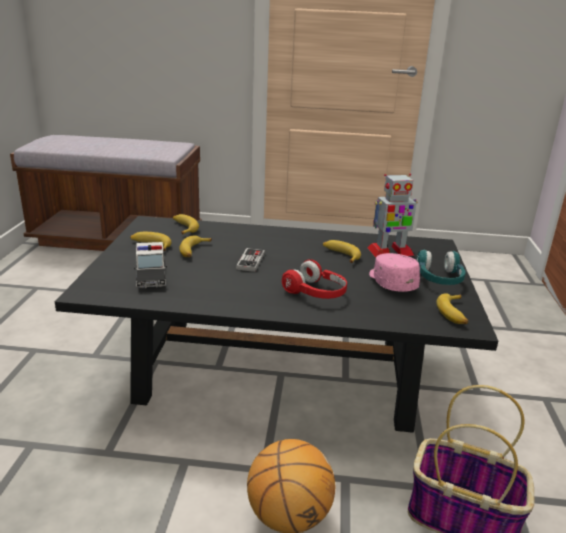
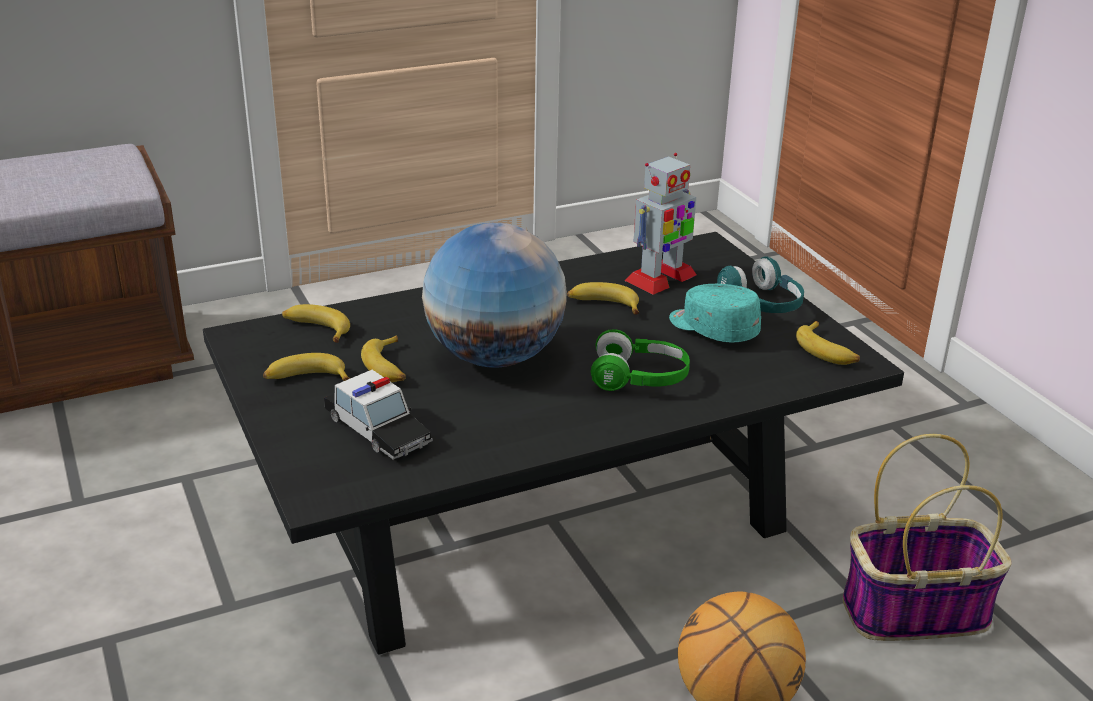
camera: 30 degrees left, 5 degrees up
(250, 261) = (494, 357): game controller -> globe
(316, 293) = (639, 378): red headphones -> green headphones
(391, 282) = (712, 329): pink cap -> turquoise cap

